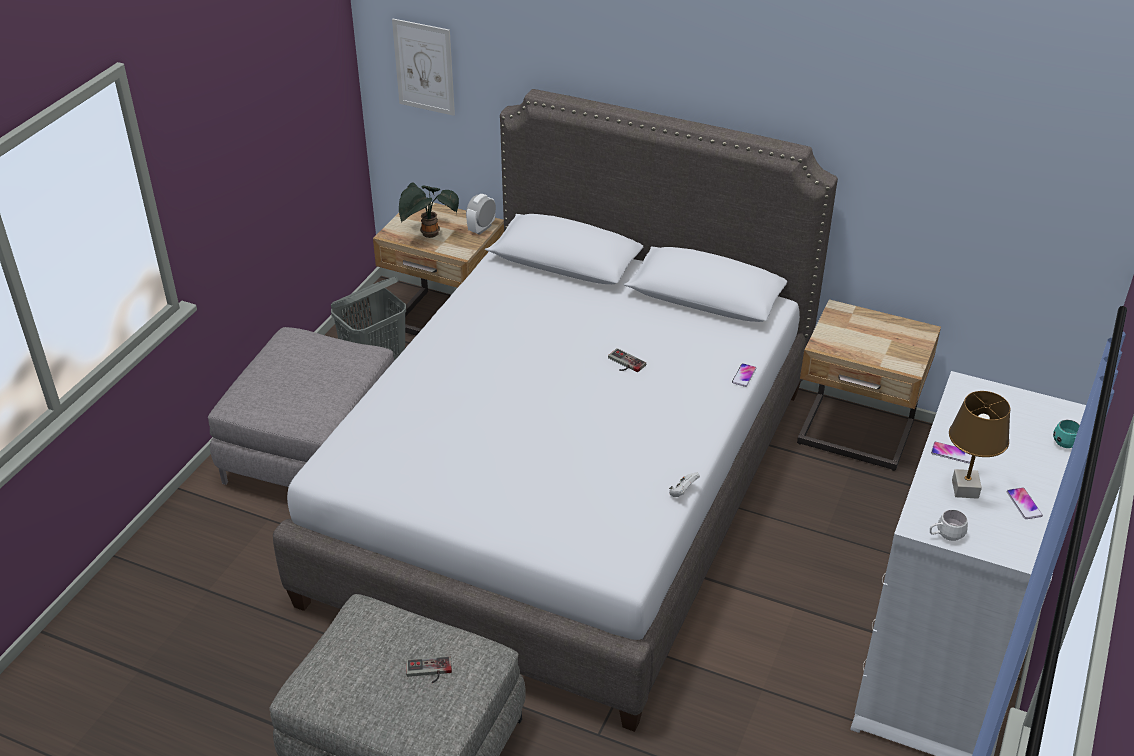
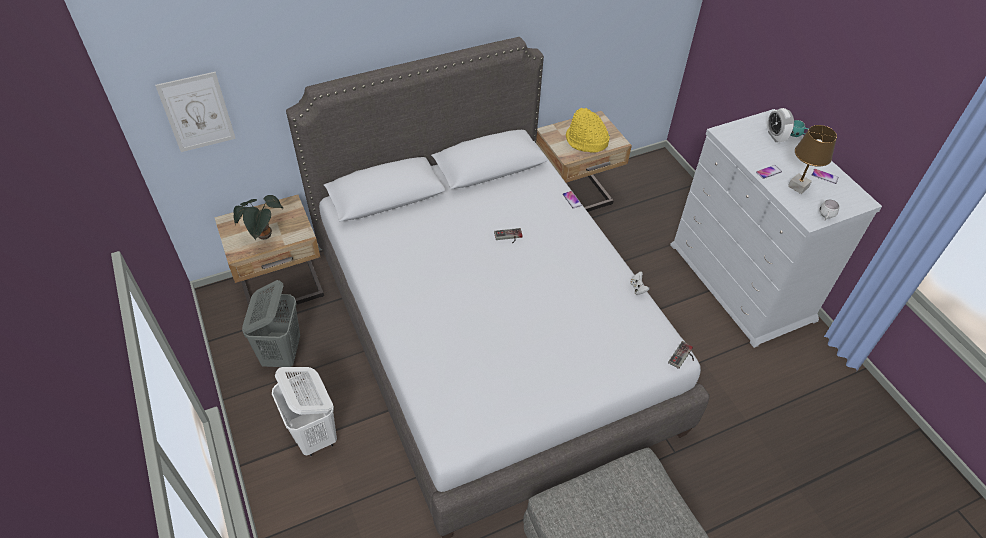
camera: 50 degrees left, 10 degrees up
(314, 450) = (314, 435): grey ottoman -> white laundry basket
(429, 672) = (636, 502): game controller -> game controller (683, 357)
(481, 228) = (293, 209): alarm clock -> alarm clock (775, 136)
(867, 343) = (586, 141): none -> yellow hat

